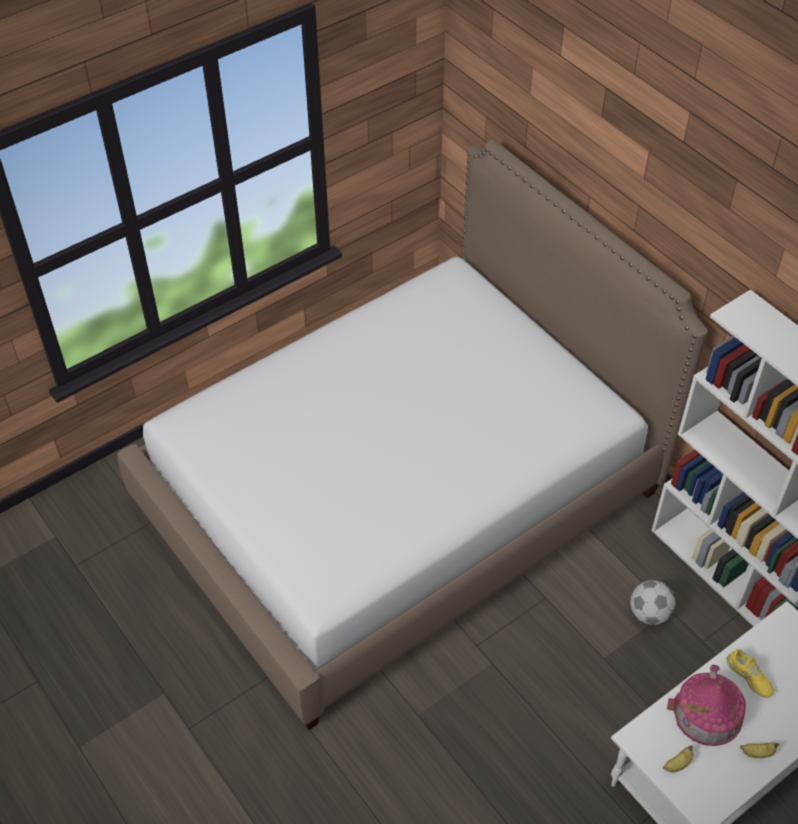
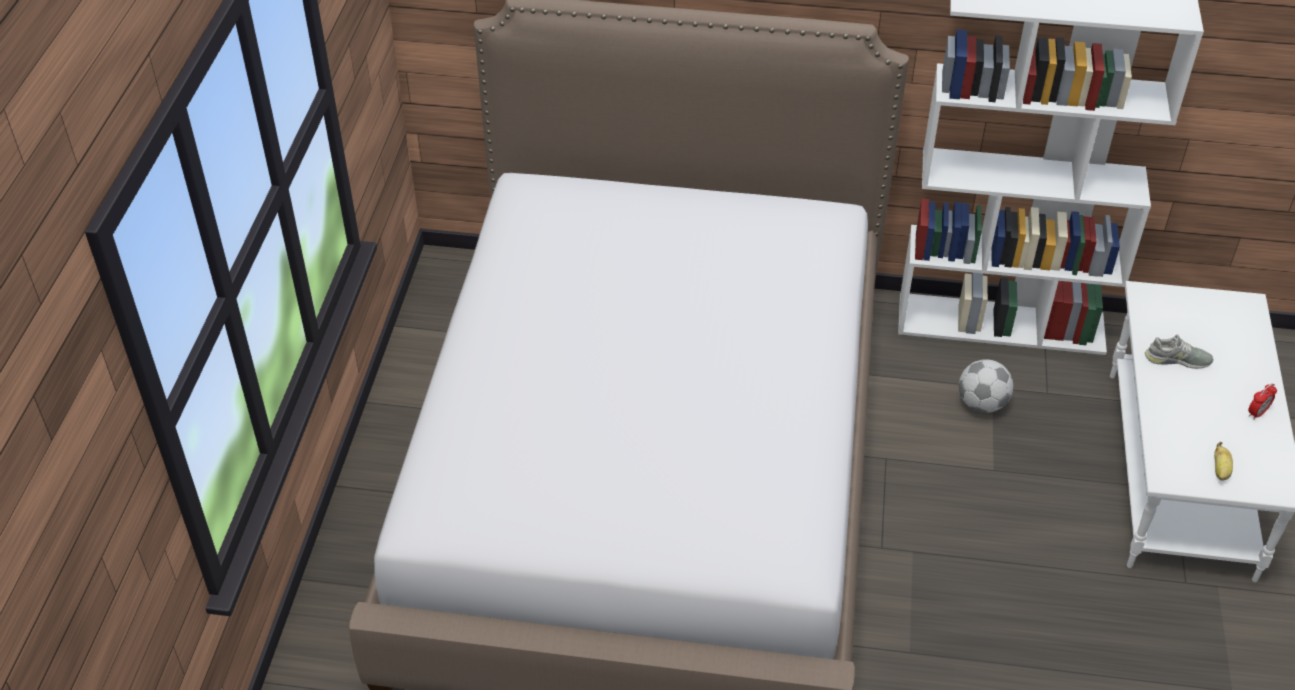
camera: 45 degrees left, 5 degrees down
(707, 713) = (1187, 412): toy house -> none
(749, 676) = (1177, 359): yellow shoe -> grey shoe
(757, 753) = (1257, 413): banana -> alarm clock

